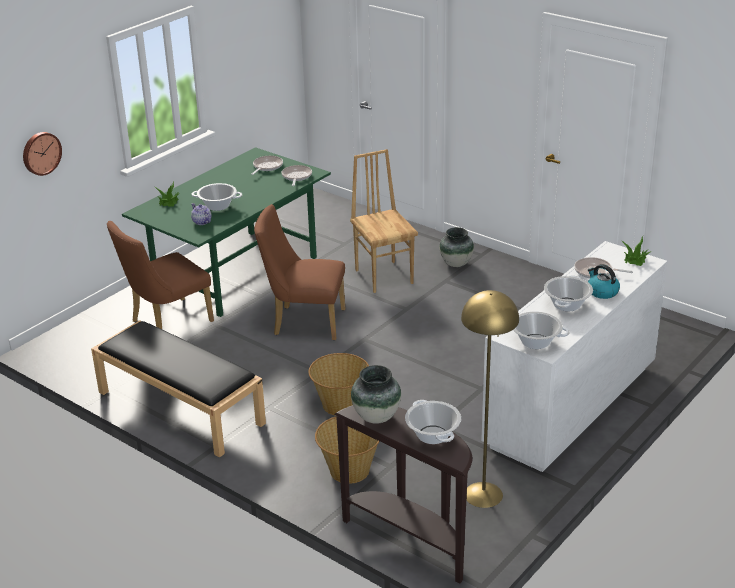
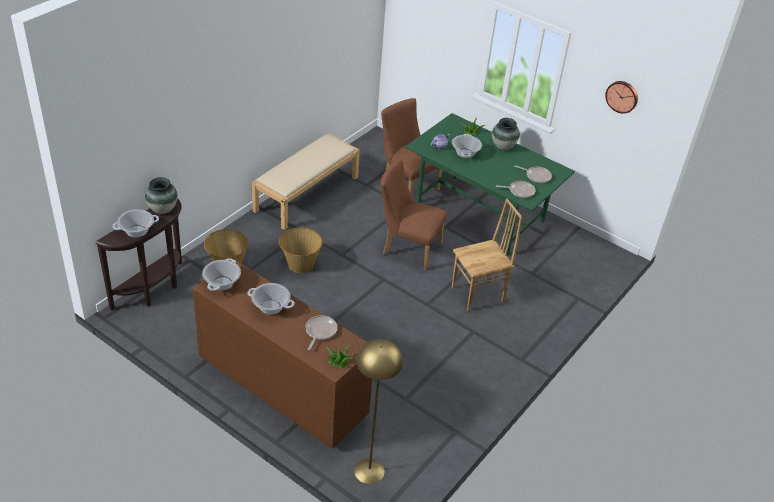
camera: 85 degrees right, 10 degrees up
(41, 153) = (425, 35): wall clock -> wall clock (622, 96)
(179, 407) = (306, 193): black bench -> beige bench
(303, 322) = (407, 248): brown chair -> brown chair turned 75 degrees counterclockwise
(456, 264) = (503, 340): vase -> vase (503, 146)
(483, 494) = (189, 327): yellow floor lamp -> yellow floor lamp (369, 471)
(569, 407) = (282, 388): white dresser -> brown dresser
(602, 292) = (287, 330): kettle -> none

